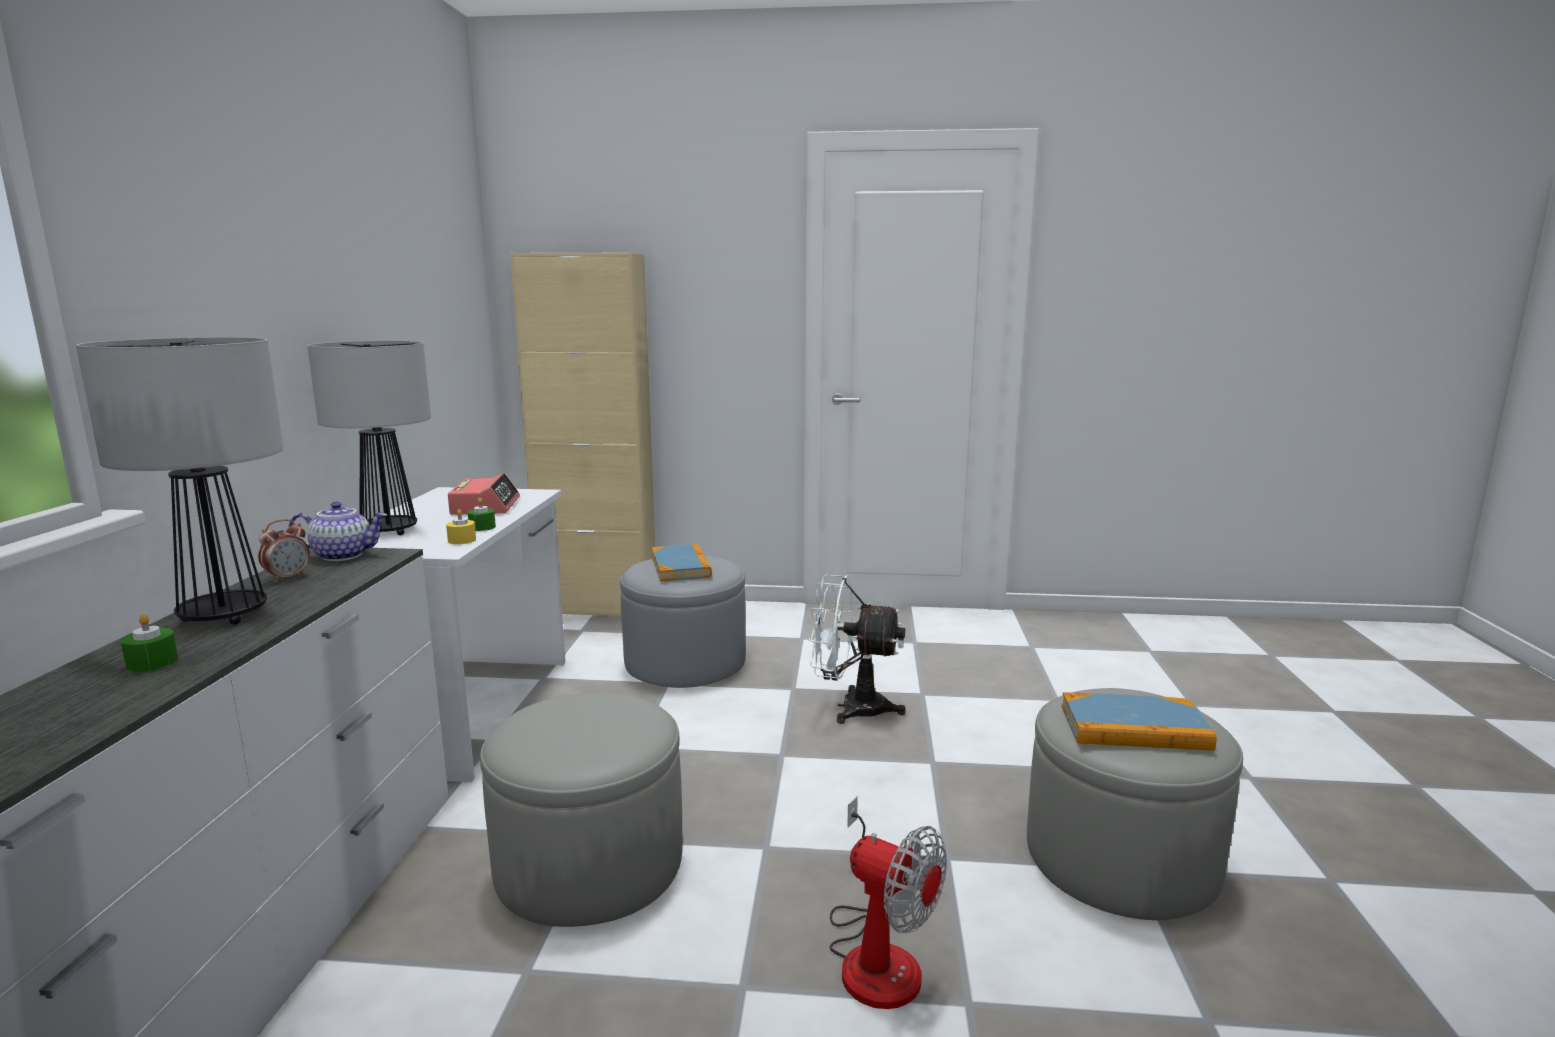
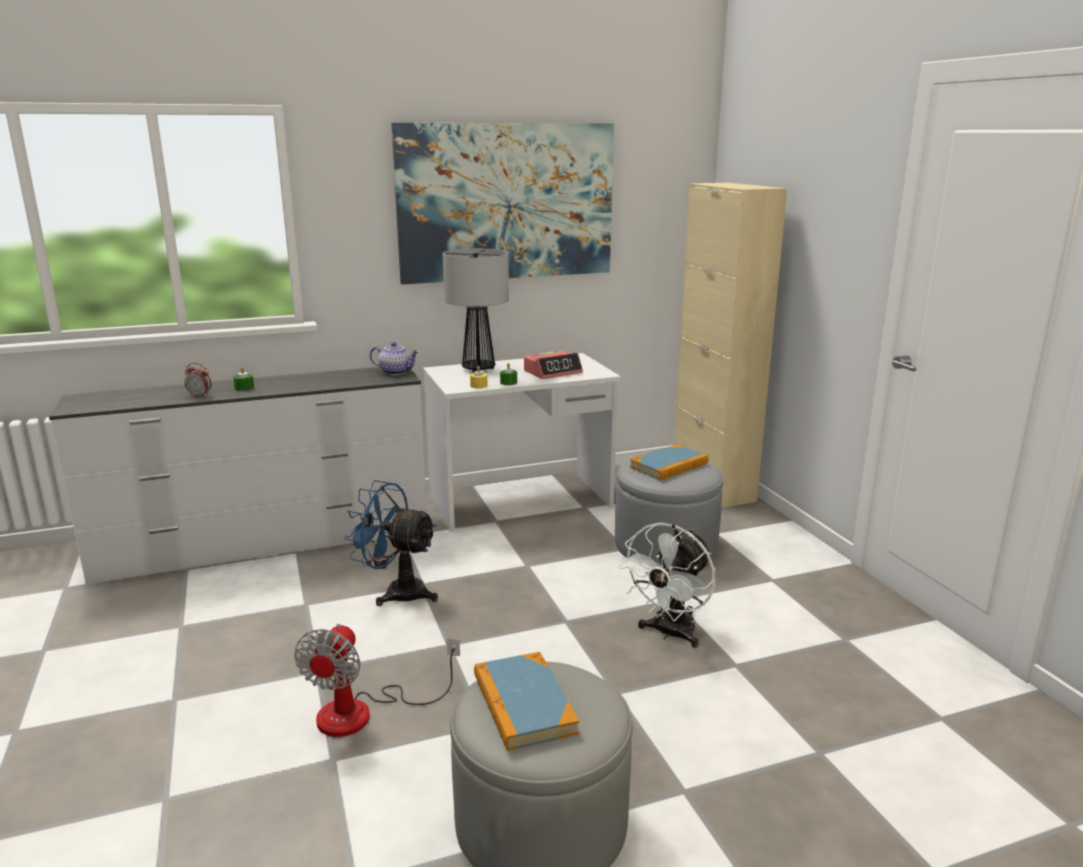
camera: 65 degrees right, 5 degrees up
(225, 616) = (299, 381): table lamp -> none
(288, 578) = (354, 374): alarm clock -> alarm clock (200, 395)
(338, 270) = (507, 202): none -> picture
(343, 555) = (396, 372): teapot -> teapot turned 45 degrees counterclockwise
(590, 864) = (397, 592): grey ottoman -> blue fan
(851, 707) = (669, 634): white fan -> white fan turned 135 degrees counterclockwise

